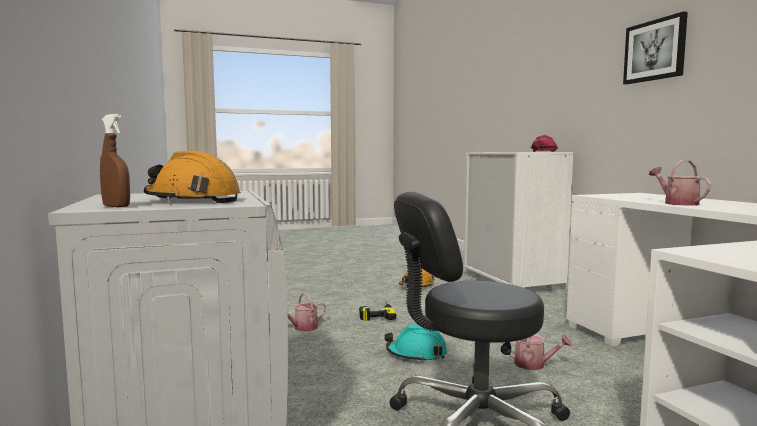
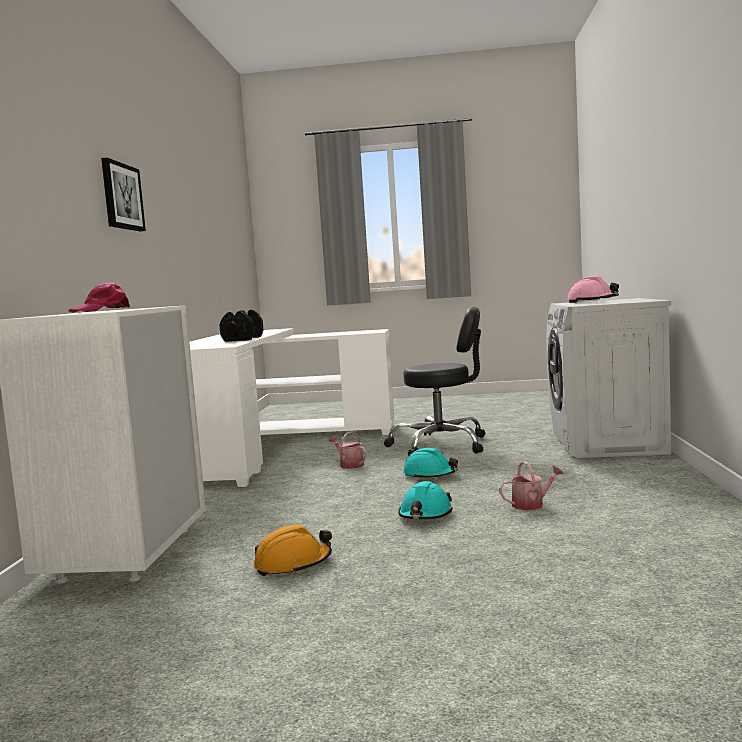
camera: 155 degrees left, 0 degrees up
(116, 206) = (621, 299): brown spray bottle -> none
(192, 200) = (592, 302): orange hard hat -> pink hard hat
(376, 314) = (425, 515): power drill -> turquoise hard hat
(677, 203) = (242, 339): watering can -> black dumbbell

